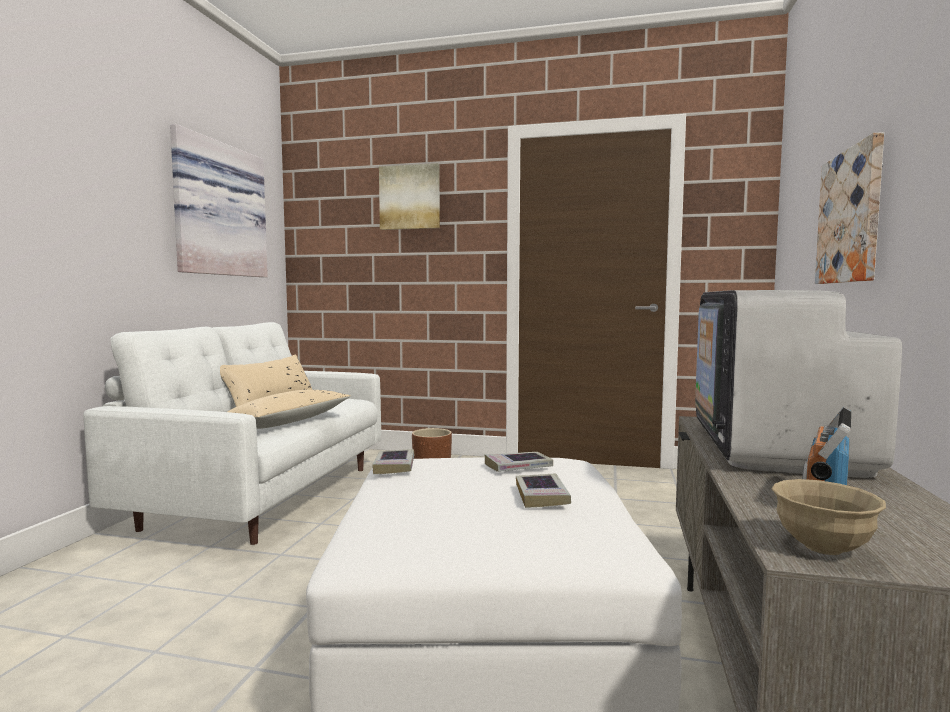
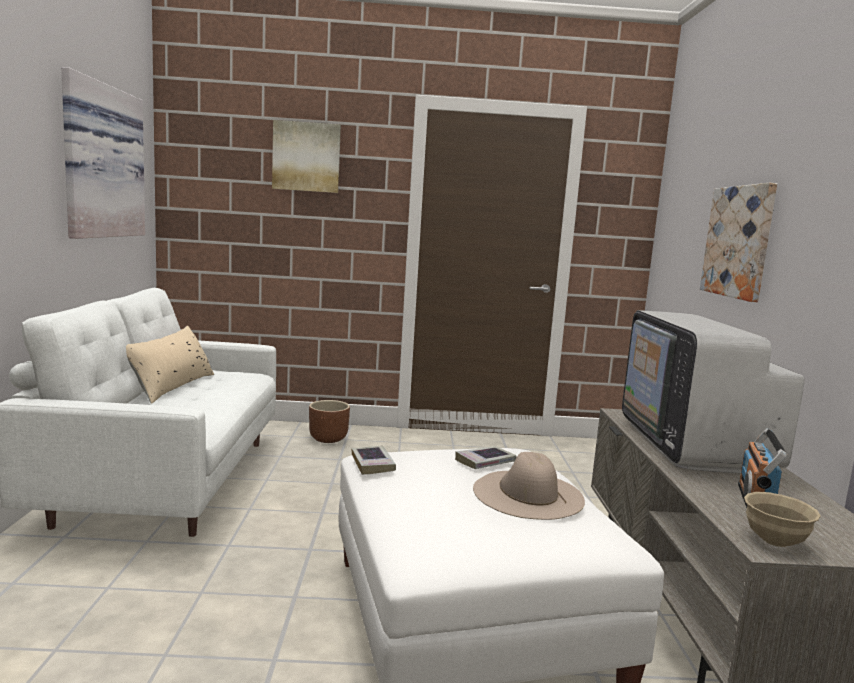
camera: 15 degrees left, 5 degrees up
(286, 423) = (208, 408): beige pillow -> none
(541, 496) = (527, 493): book -> beige hat

